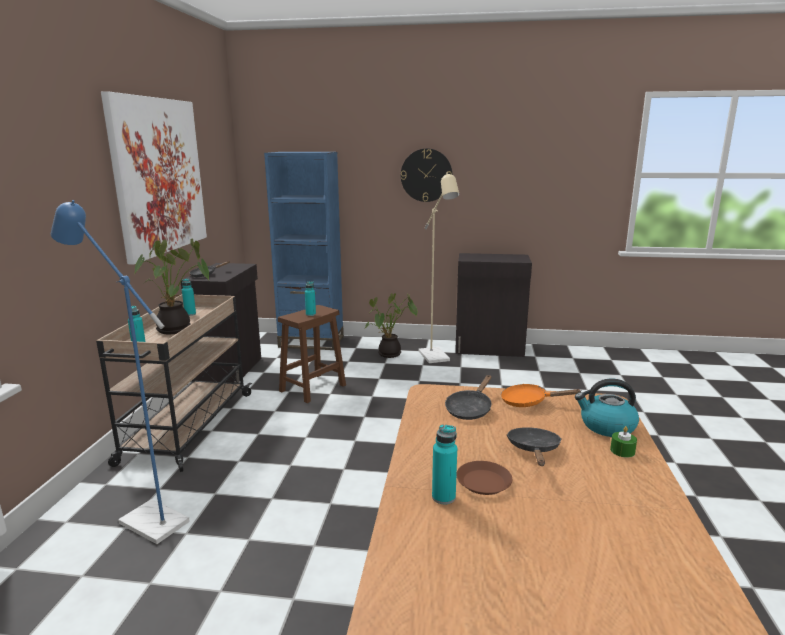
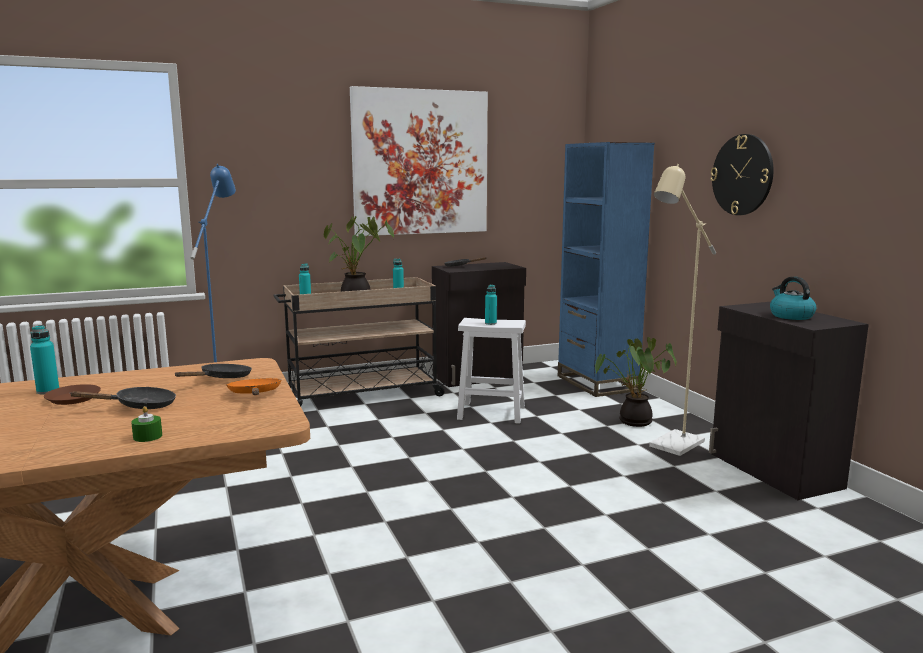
camera: 60 degrees right, 5 degrees down
(313, 387) = (492, 413): brown stool -> white stool
(470, 409) = (222, 379): black frying pan -> black frying pan turned 120 degrees clockwise
(606, 426) = (208, 427): kettle -> kettle (790, 316)

